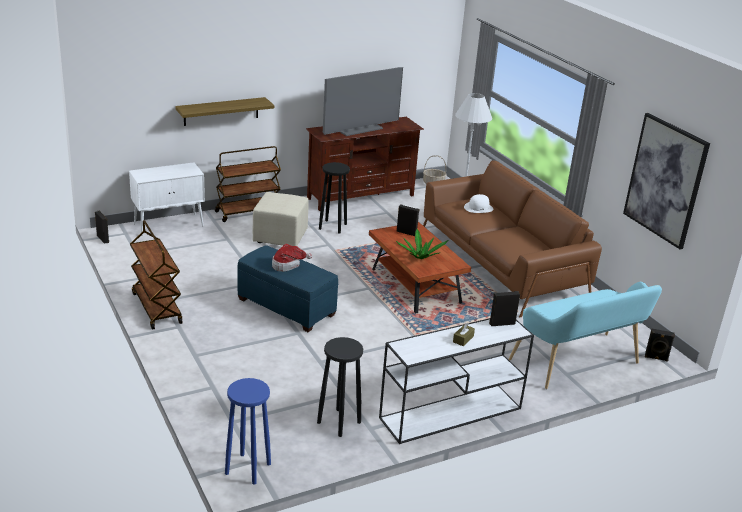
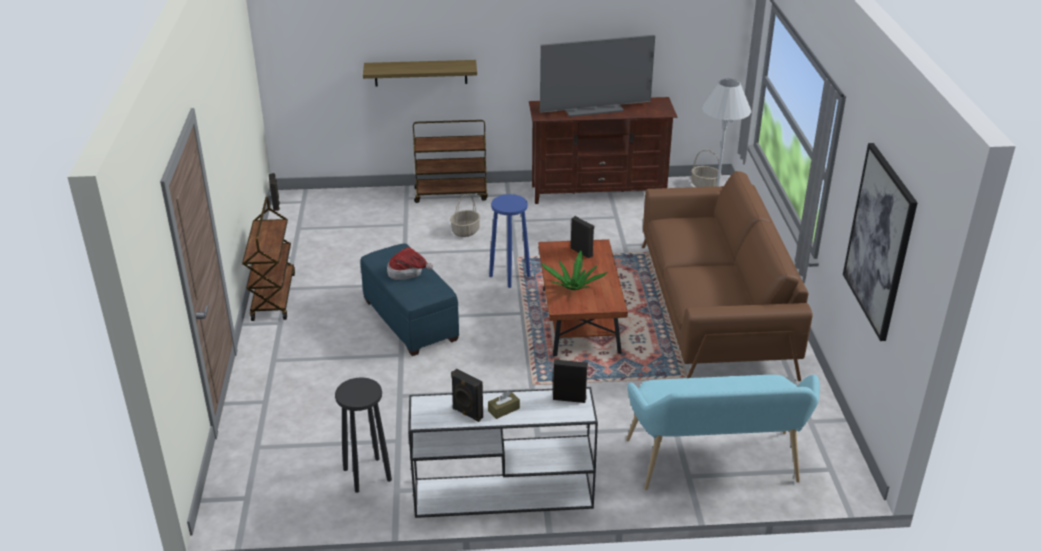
camera: 25 degrees right, 5 degrees up
(169, 224) = (355, 197): white cabinet -> none
(248, 469) = (234, 506): blue stool -> blue stool (510, 276)
(280, 237) = (465, 231): beige ottoman -> basket
(333, 226) = (536, 226): black stool -> none
(478, 208) = (696, 232): white hat -> none
(656, 358) = (831, 481): black speaker -> black speaker (467, 413)

